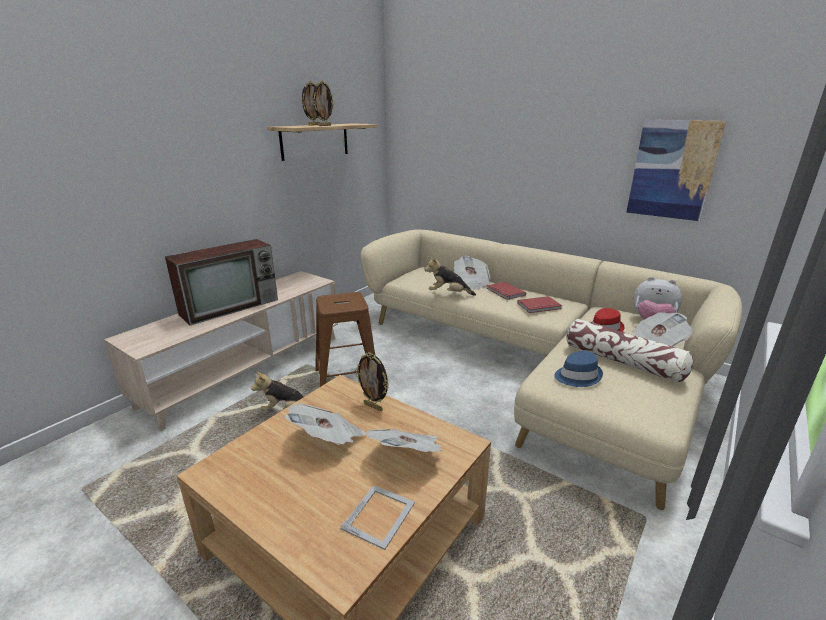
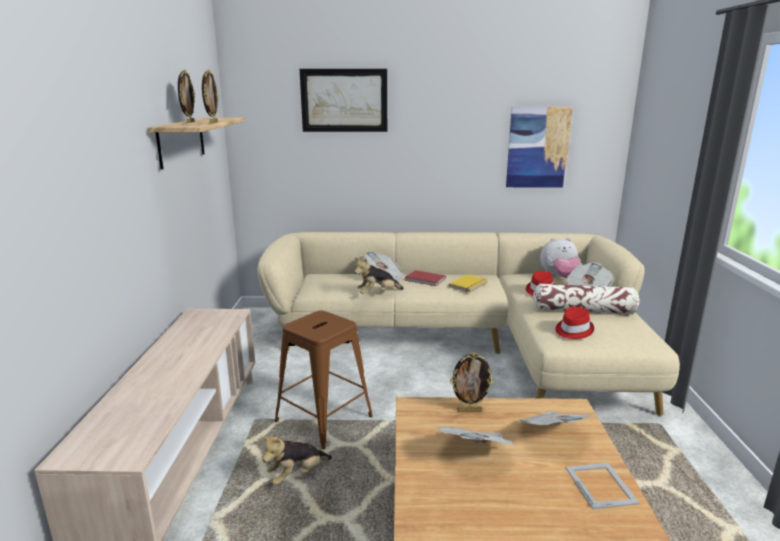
camera: 35 degrees left, 5 degrees down
(231, 306) = (166, 370): television -> none
(475, 111) = (344, 100): none -> picture
(540, 306) = (469, 285): red book -> yellow book
(577, 376) = (573, 330): blue hat -> red hat

